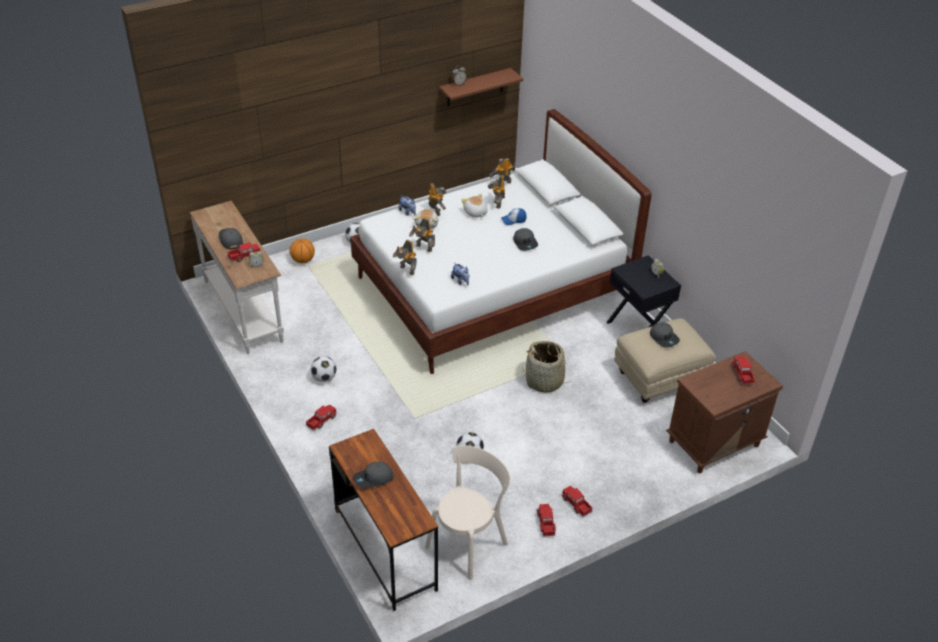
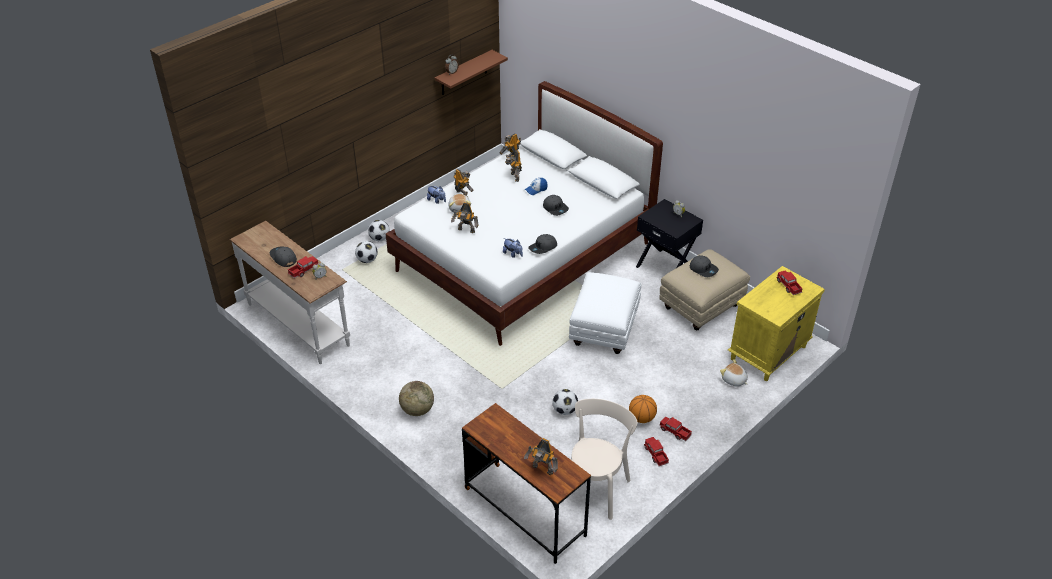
camera: 15 degrees left, 0 degrees up
(303, 260) = (335, 265): basketball -> basketball (642, 418)
(321, 420) = (417, 410): toy truck -> globe
(324, 378) = (403, 370): football -> football (367, 260)
(373, 479) = (515, 447): grey cap -> grey cap (543, 248)
(406, 270) = (459, 254): toy robot -> toy robot (542, 470)
(475, 213) = (499, 189): plush toy -> plush toy (734, 380)
(544, 381) = (603, 330): basket -> white ottoman
(713, 444) = (768, 353): brown nightstand -> yellow nightstand

